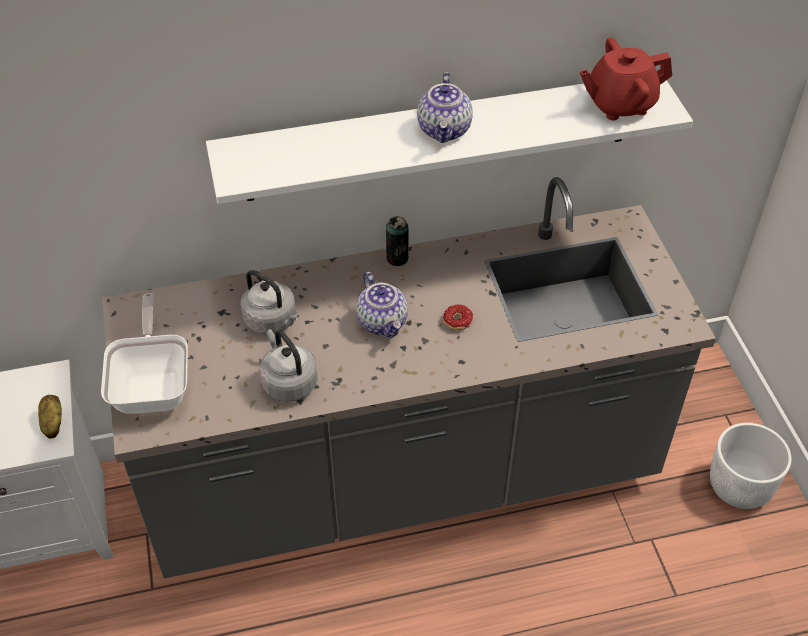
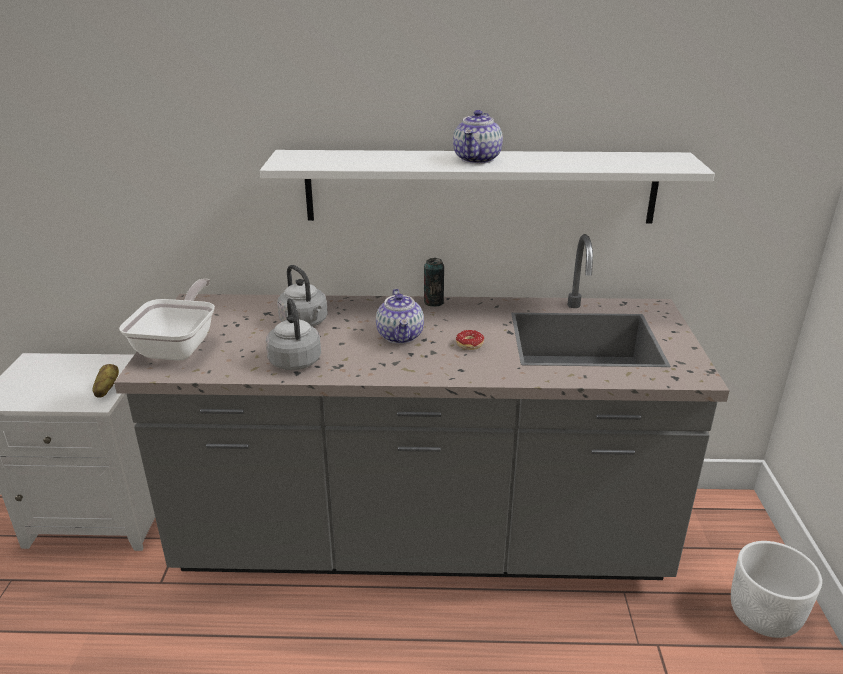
camera: 15 degrees right, 20 degrees down
(619, 104) = (645, 161): red teapot -> none

